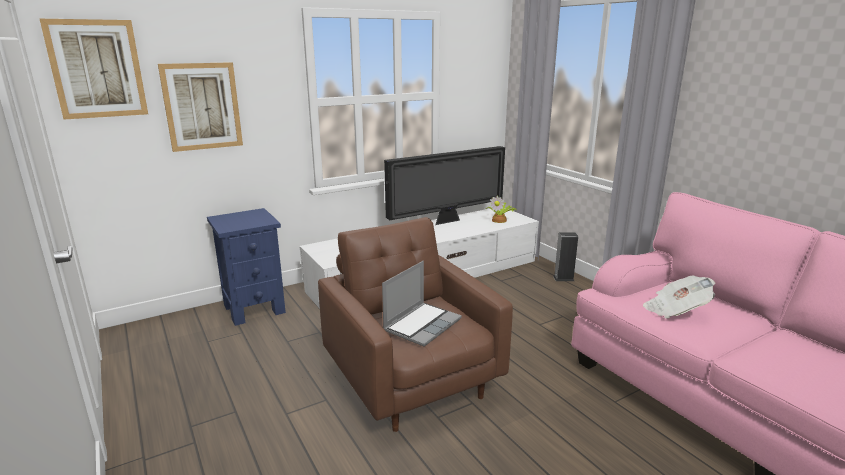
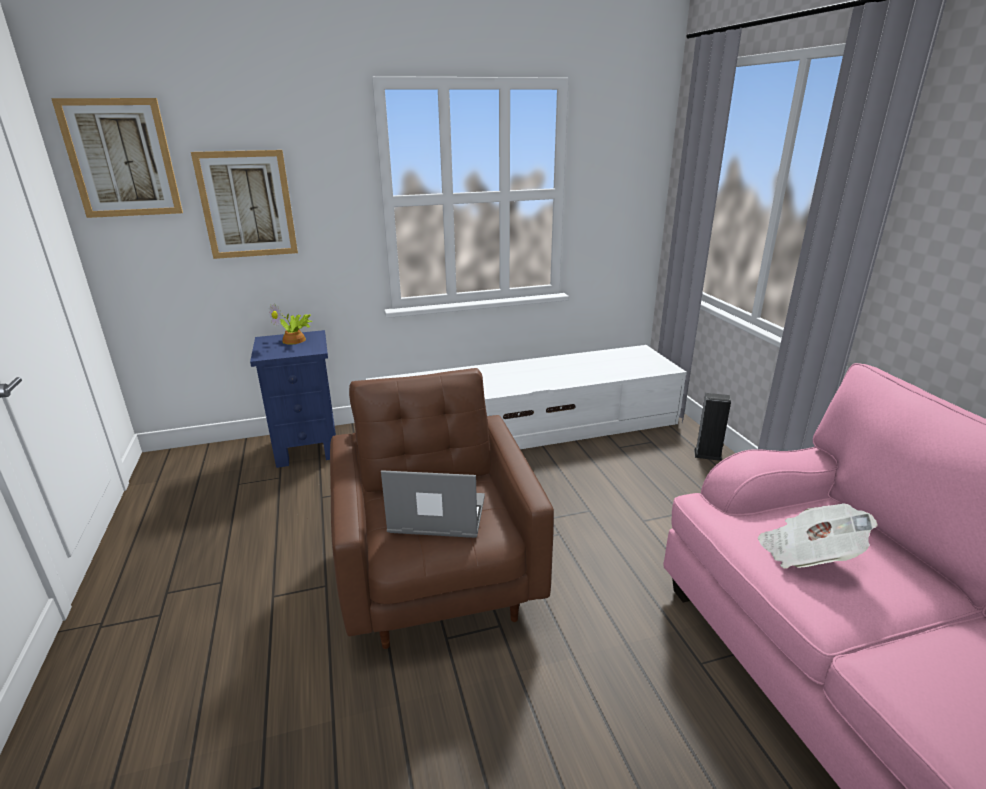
camera: 15 degrees right, 5 degrees up
(422, 324) = (436, 516): laptop -> laptop turned 135 degrees counterclockwise
(447, 221) = (562, 360): television -> none
(500, 220) = (633, 365): potted plant -> potted plant (295, 340)

